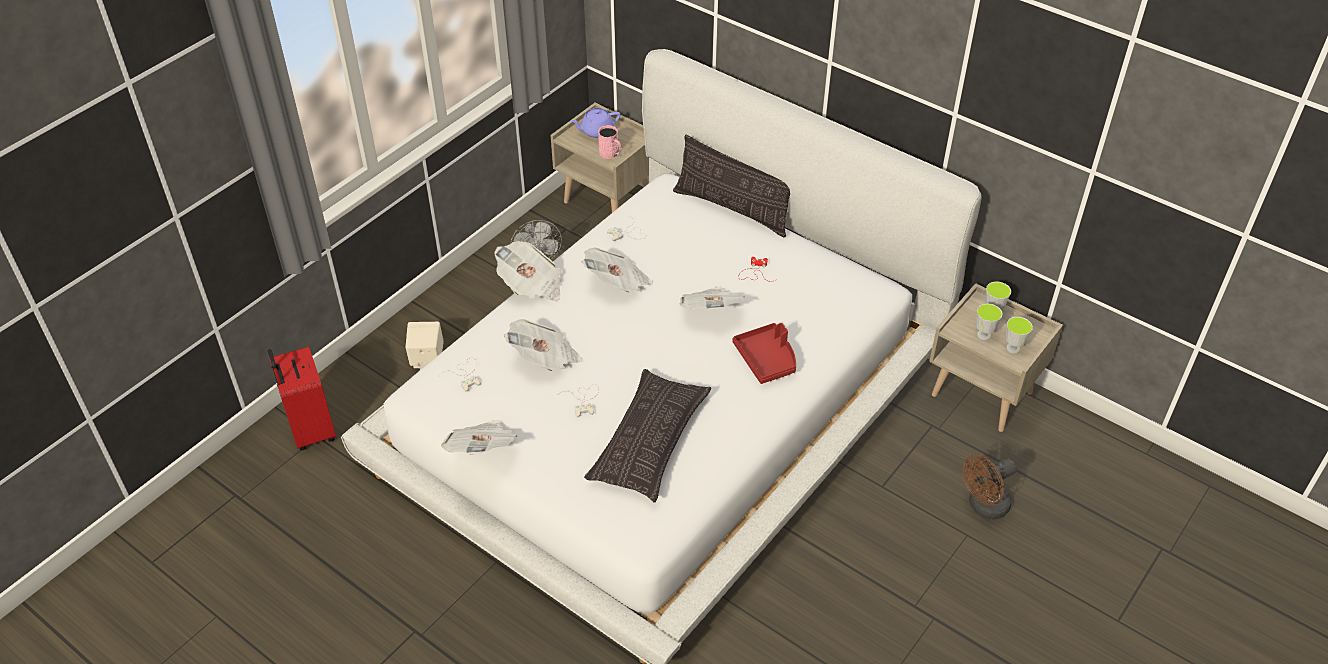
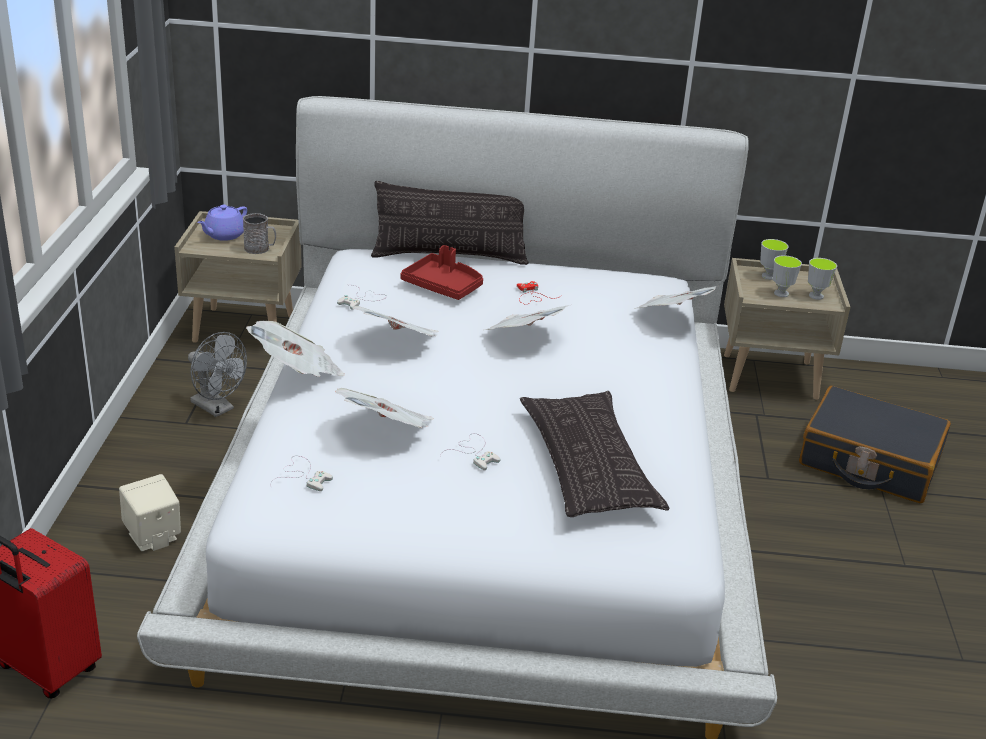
camera: 35 degrees left, 15 degrees down
(482, 450) = (402, 541): newspaper -> newspaper (673, 316)
(611, 153) = (260, 249): pink mug -> grey mug
(767, 359) = (626, 359): red tray -> red tray (443, 286)
(983, 507) = (869, 461): brown fan -> black suitcase

